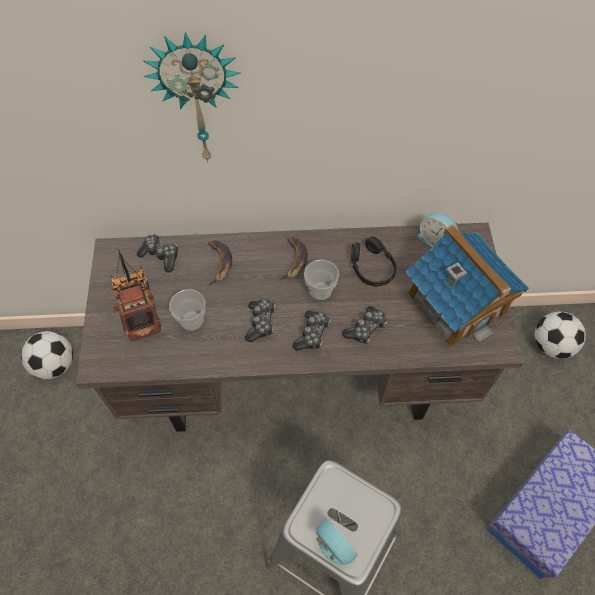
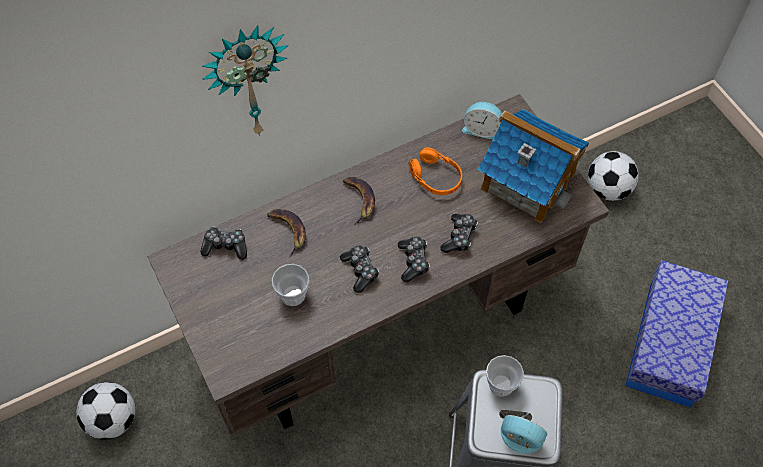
camera: 25 degrees left, 0 degrees up
(137, 303) = (229, 301): toy truck -> none
(320, 290) = (399, 218): cup -> cup (501, 384)
(371, 267) = (435, 177): black headphones -> orange headphones

